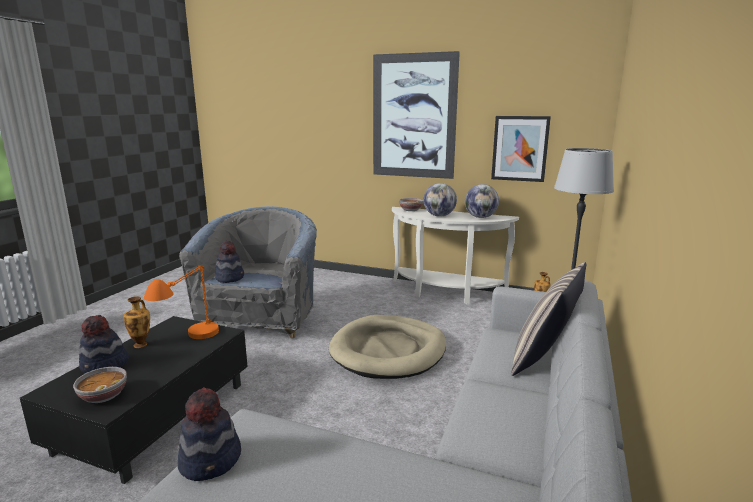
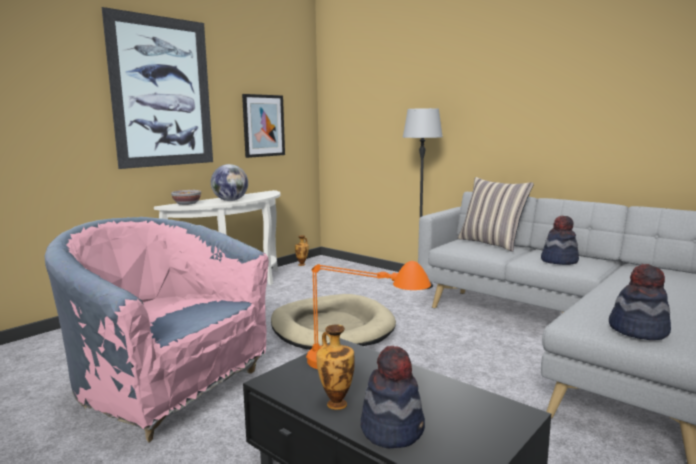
camera: 70 degrees left, 5 degrees down
(103, 396) = (483, 421): bowl -> none
(230, 278) = (176, 325): hat -> hat (559, 260)
(262, 320) = (168, 389): grey armchair -> pink armchair
(480, 217) = (259, 195): globe -> none

